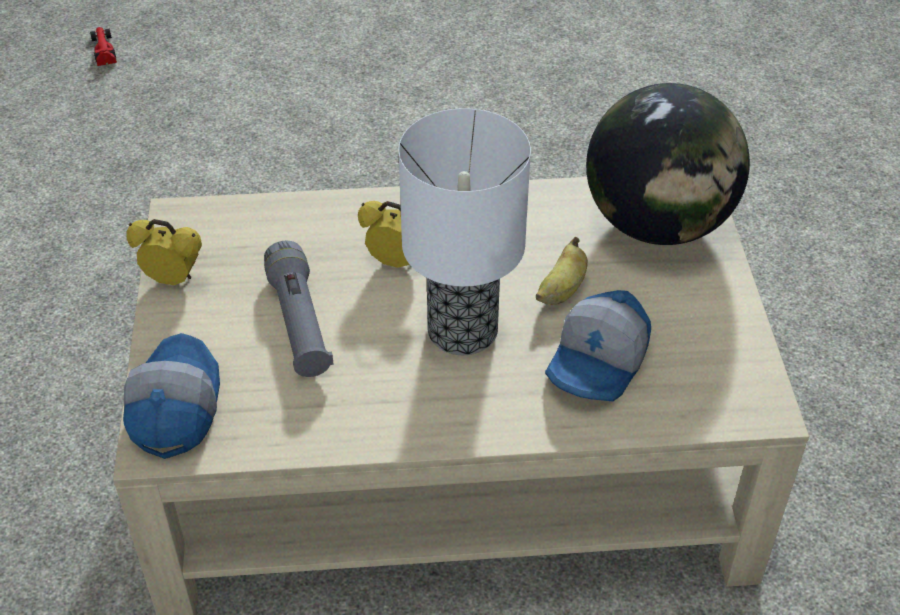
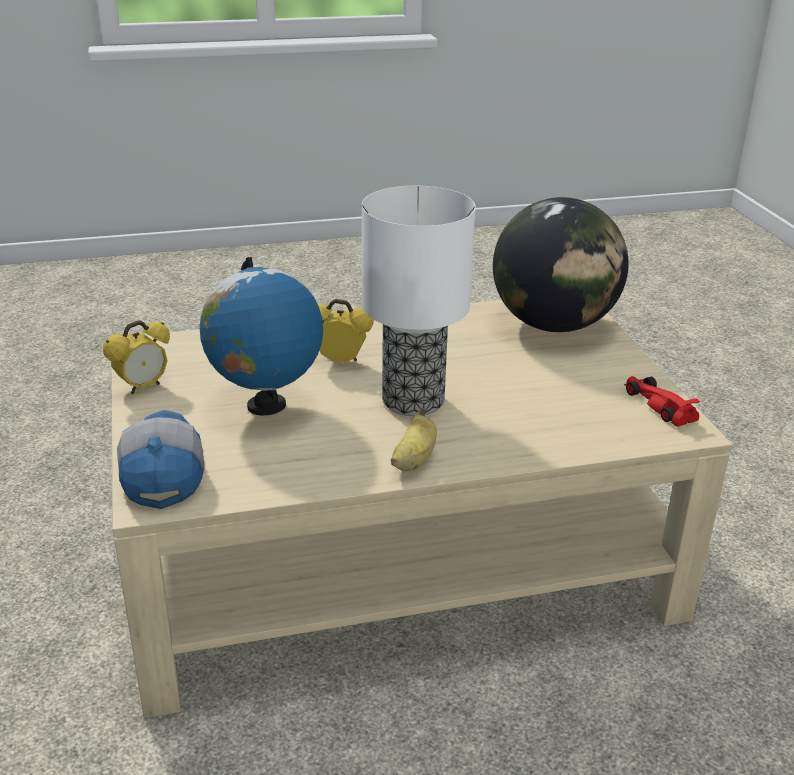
camera: 10 degrees left, 15 degrees down
(103, 49) = (32, 301): red toy car -> red toy car (657, 404)
(173, 280) = (143, 387): alarm clock -> alarm clock turned 135 degrees clockwise
(299, 322) = (265, 406): grey flashlight -> globe
(561, 291) = (489, 369): banana -> banana (413, 460)
(599, 363) = (538, 412): cap -> none

